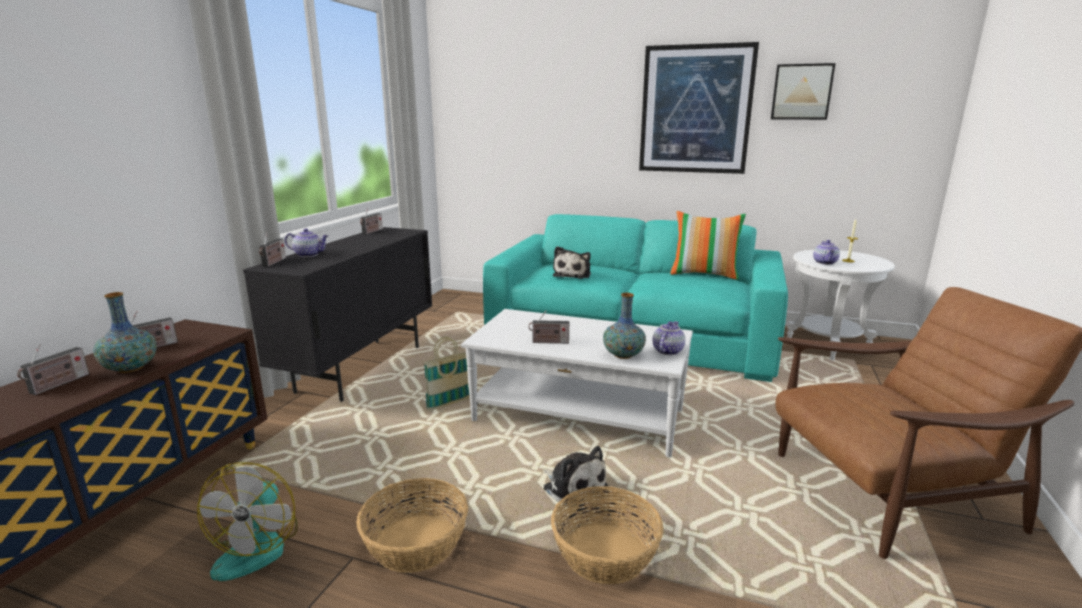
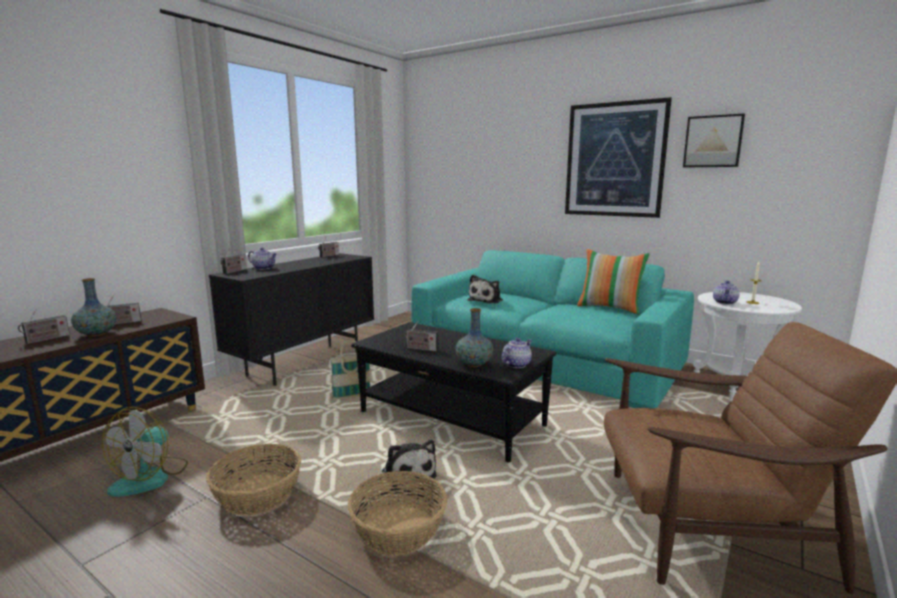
camera: 15 degrees right, 5 degrees down
(579, 416) = (452, 419): white coffee table -> black coffee table

